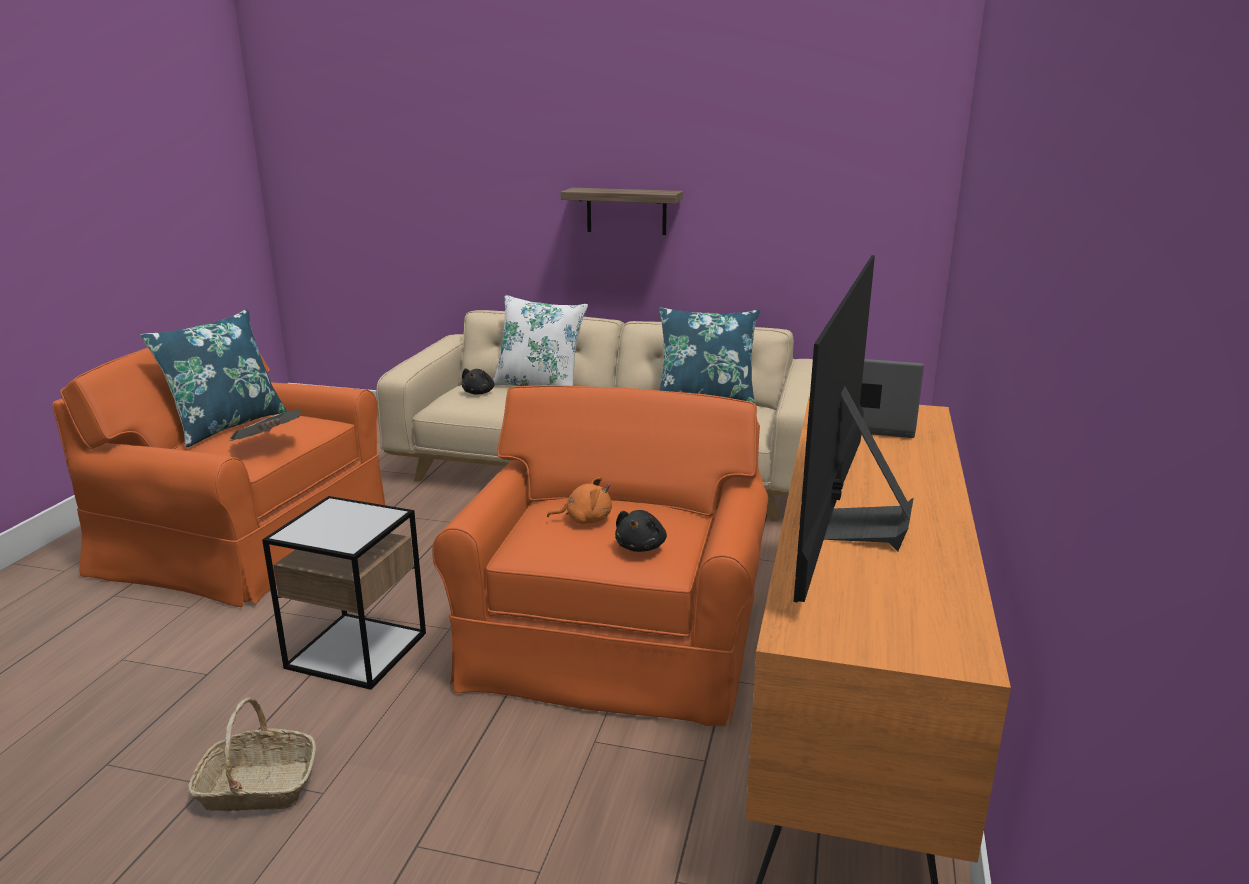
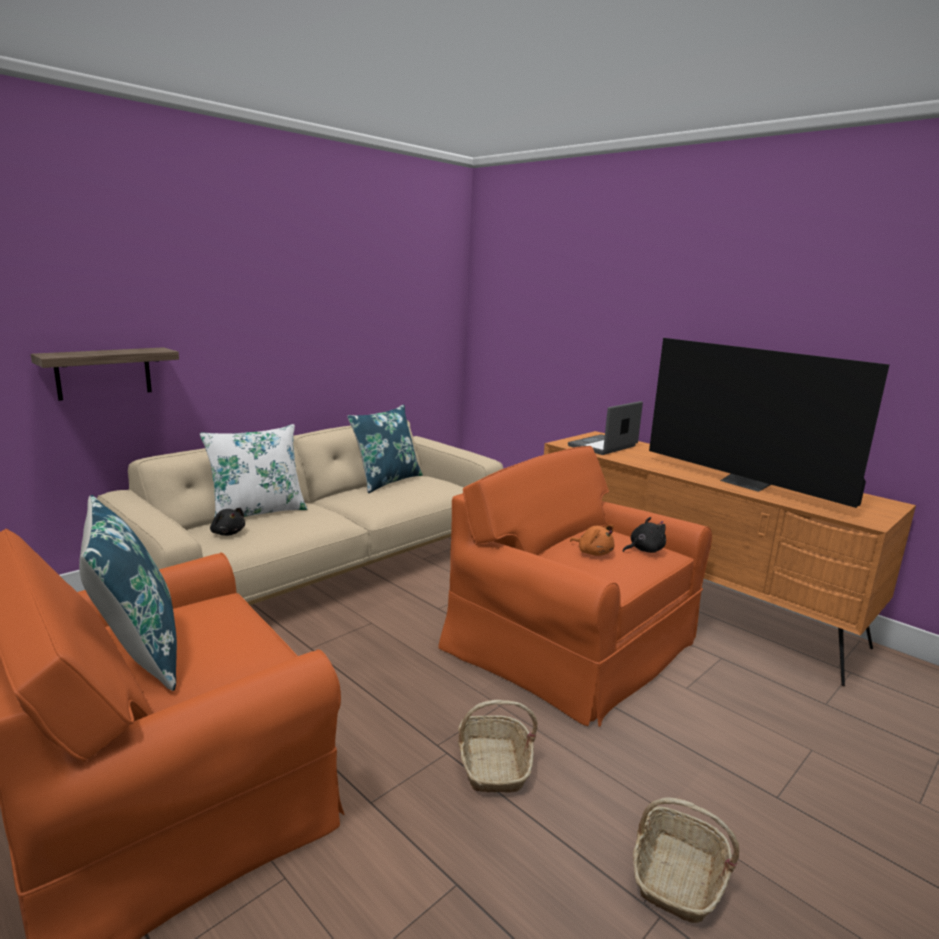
camera: 60 degrees left, 5 degrees down
(268, 444) = (251, 637): newspaper -> none
(356, 650) = (493, 764): side table -> basket
(585, 519) = (593, 552): orange plush toy -> orange plush toy turned 105 degrees clockwise
(626, 211) = (269, 341): shelf -> shelf (104, 373)
(641, 546) = (644, 550): black plush toy -> black plush toy turned 75 degrees counterclockwise

